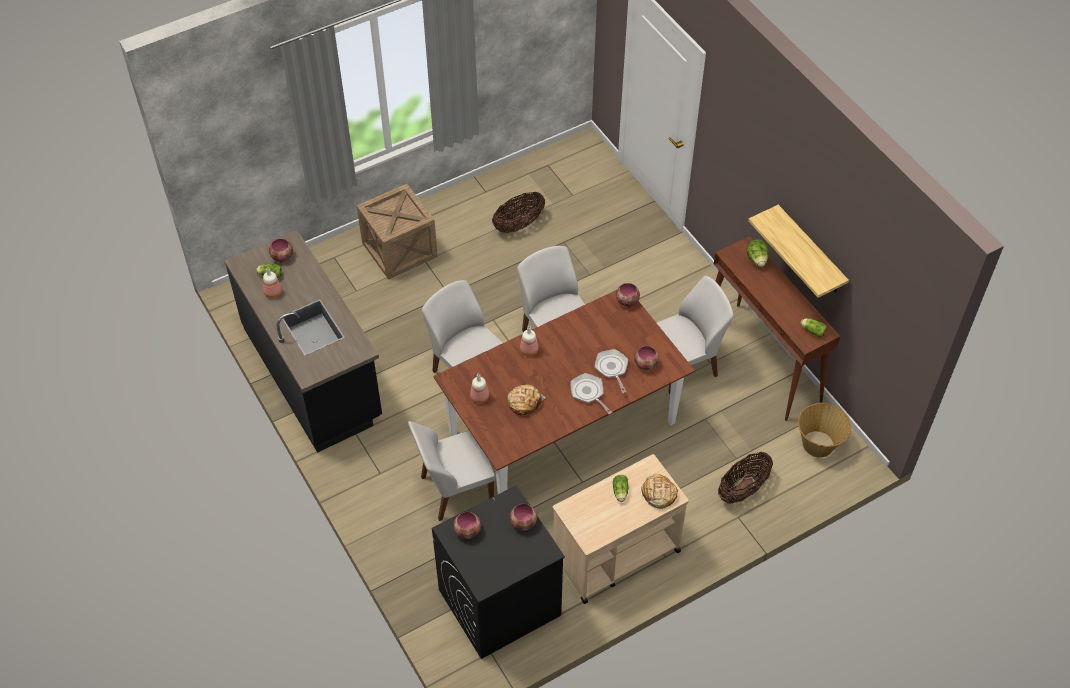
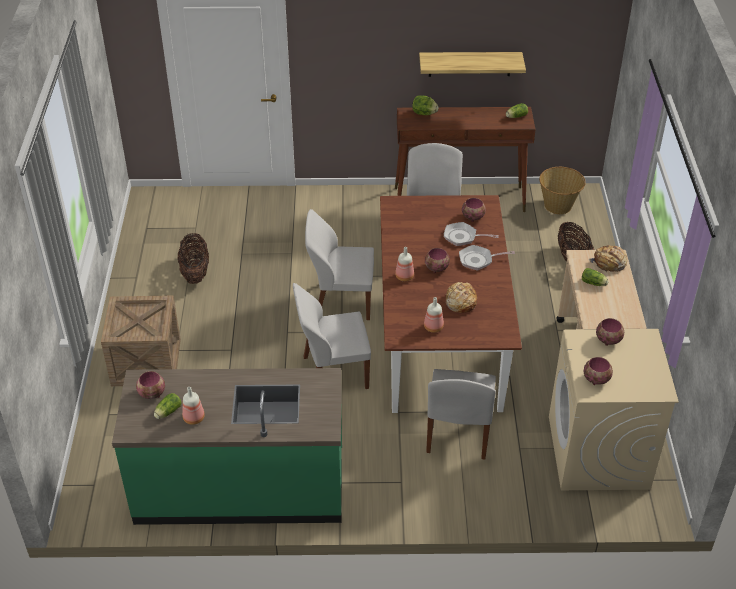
camera: 60 degrees left, 10 degrees down
(313, 373) = (240, 487): black counter -> green counter
(499, 603) = (598, 453): black washing machine -> beige washing machine
(626, 301) = (398, 201): bowl -> bowl (436, 268)

